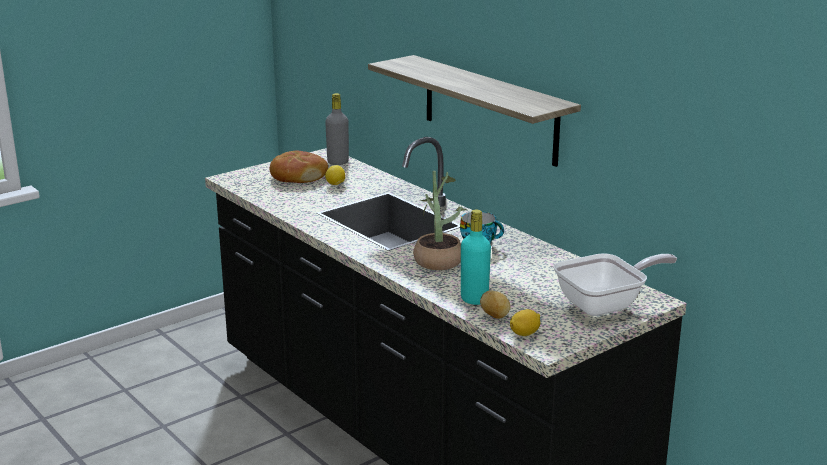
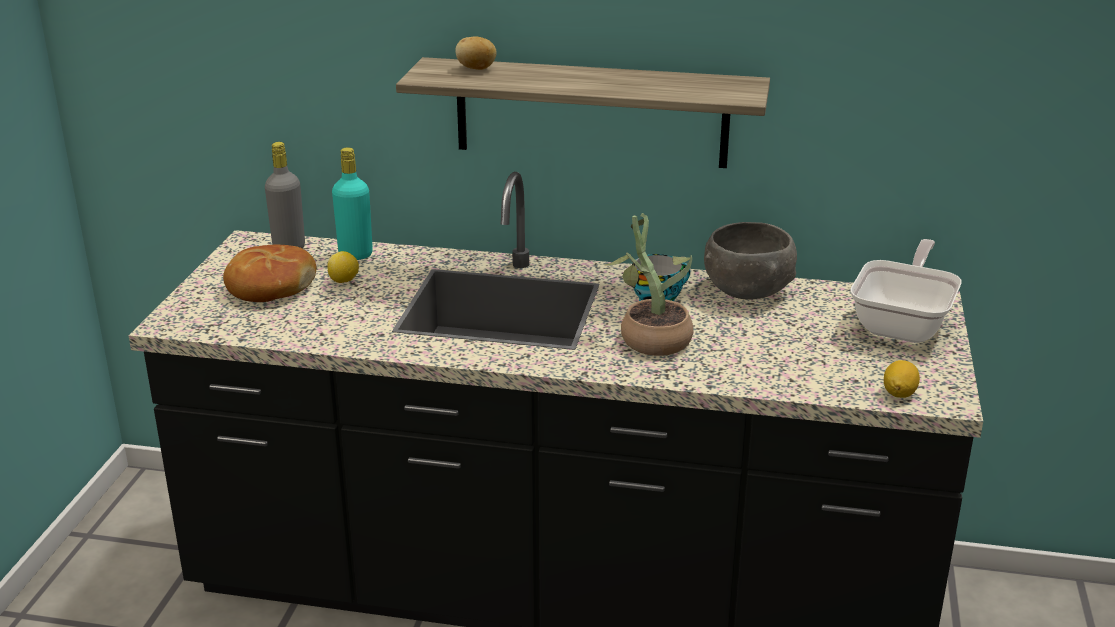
camera: 40 degrees left, 5 degrees up
(474, 299) = (779, 374): turquoise bottle -> turquoise bottle (355, 254)
(495, 316) = (835, 385): potato -> potato (476, 69)
(542, 257) = (747, 291): none -> grey bowl

